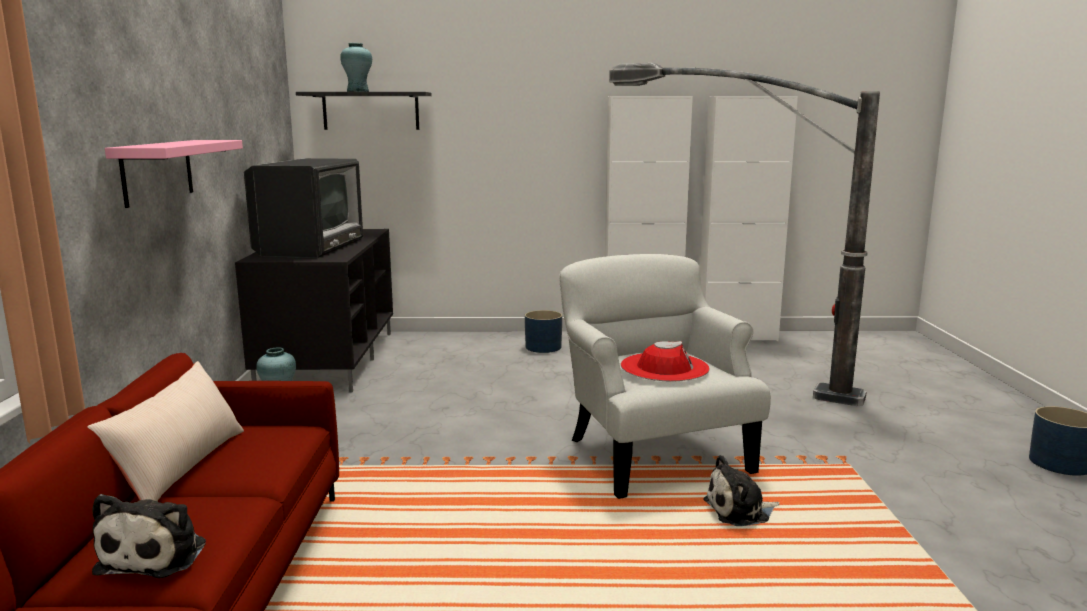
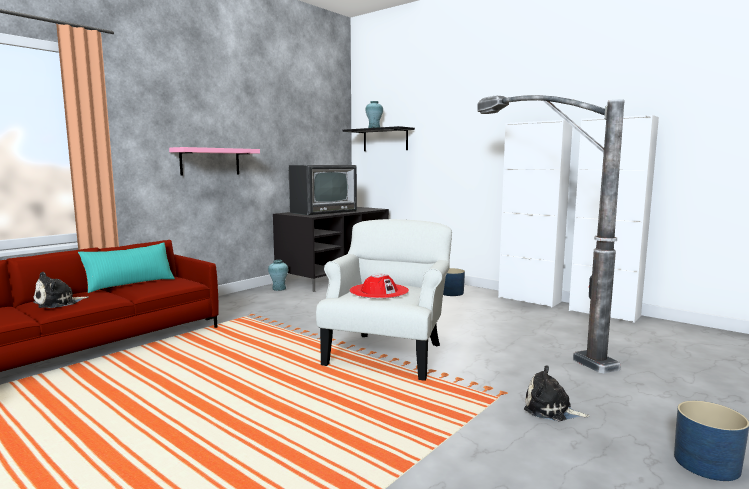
camera: 40 degrees right, 5 degrees down
(180, 467) = (130, 284): beige pillow -> turquoise pillow
(740, 510) = (368, 392): plush toy -> plush toy (551, 410)

